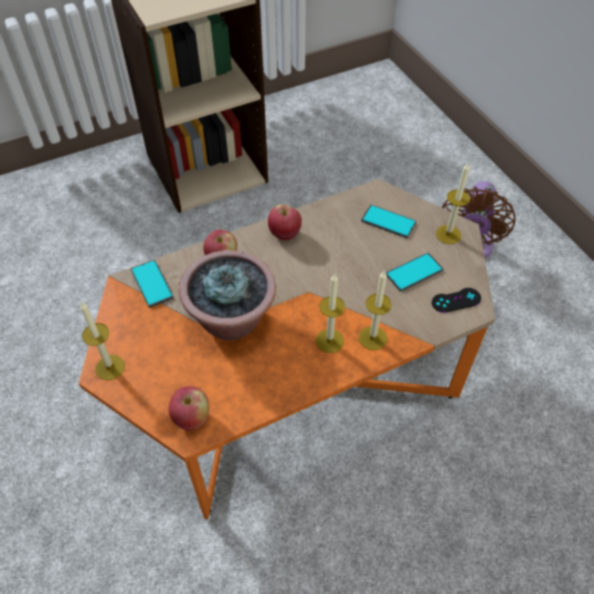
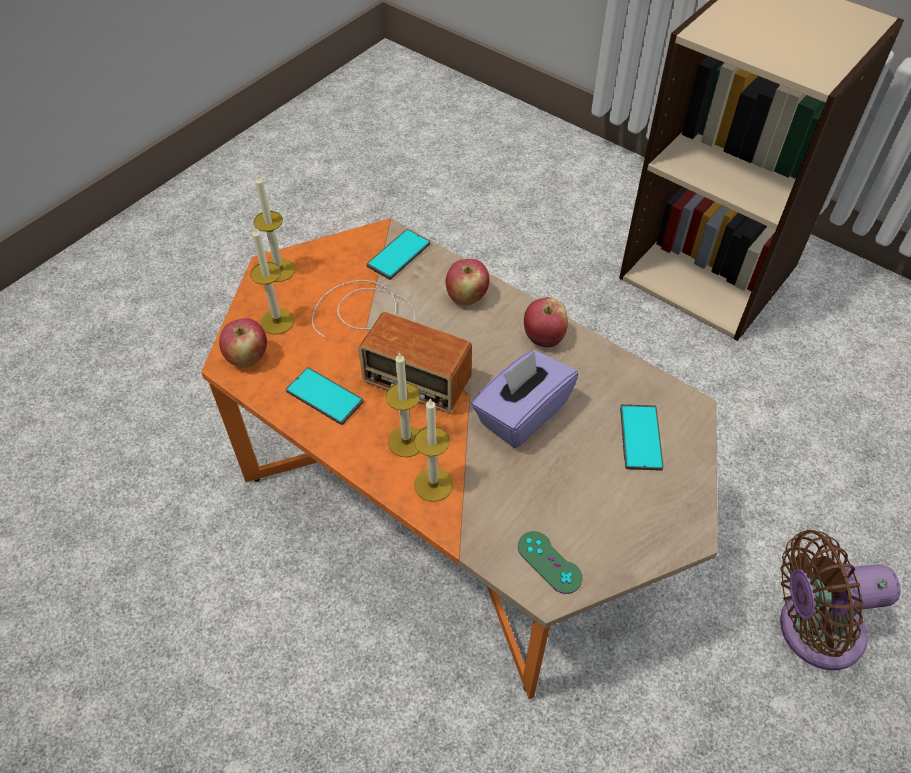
camera: 65 degrees right, 0 degrees up
(232, 320) = (388, 340): potted plant -> radio
(340, 270) = (521, 414): none -> purple tissue box
(414, 272) = (569, 496): phone -> phone (325, 396)
(448, 234) = (667, 517): candle -> candle (277, 321)
(456, 300) = (549, 562): black game controller -> green game controller

